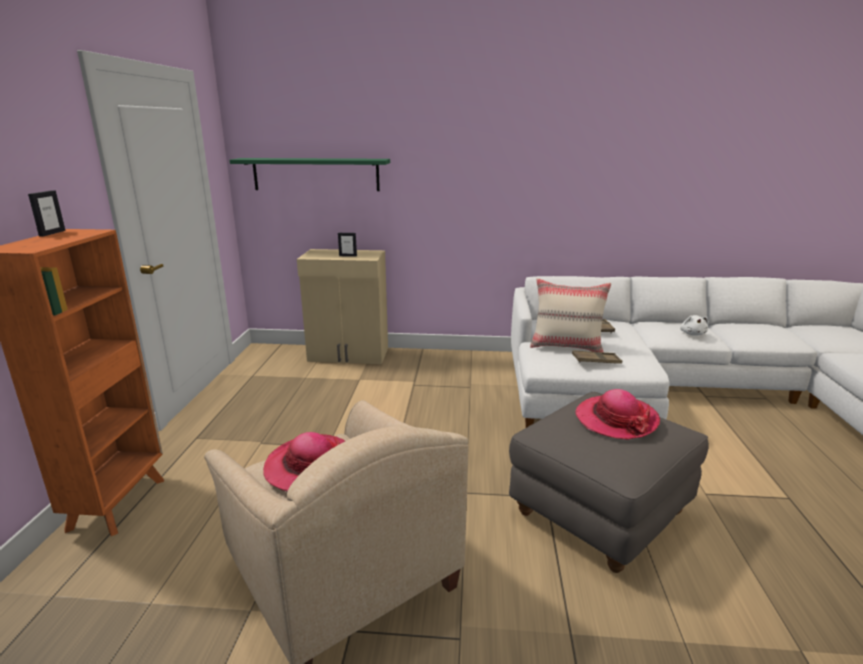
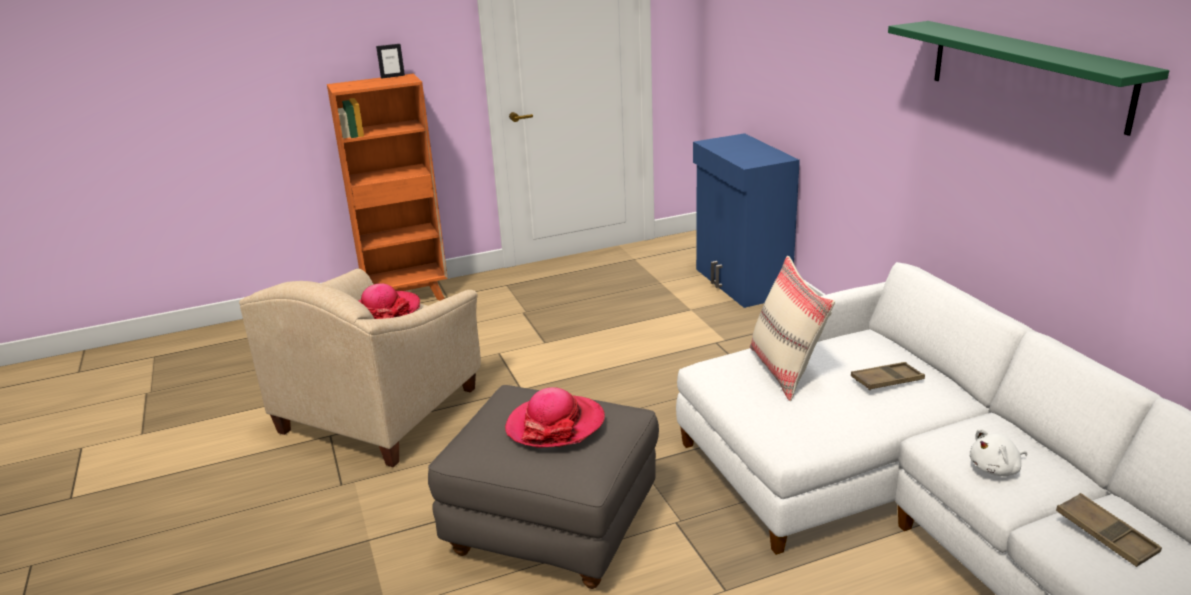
camera: 65 degrees right, 5 degrees up
(316, 174) = (757, 38): green shelf -> green shelf (1026, 73)
(348, 256) = (740, 154): picture frame -> none
(349, 355) = (741, 283): beige cabinet -> blue cabinet
(596, 360) = (759, 399): brown tray -> brown tray (1105, 535)

